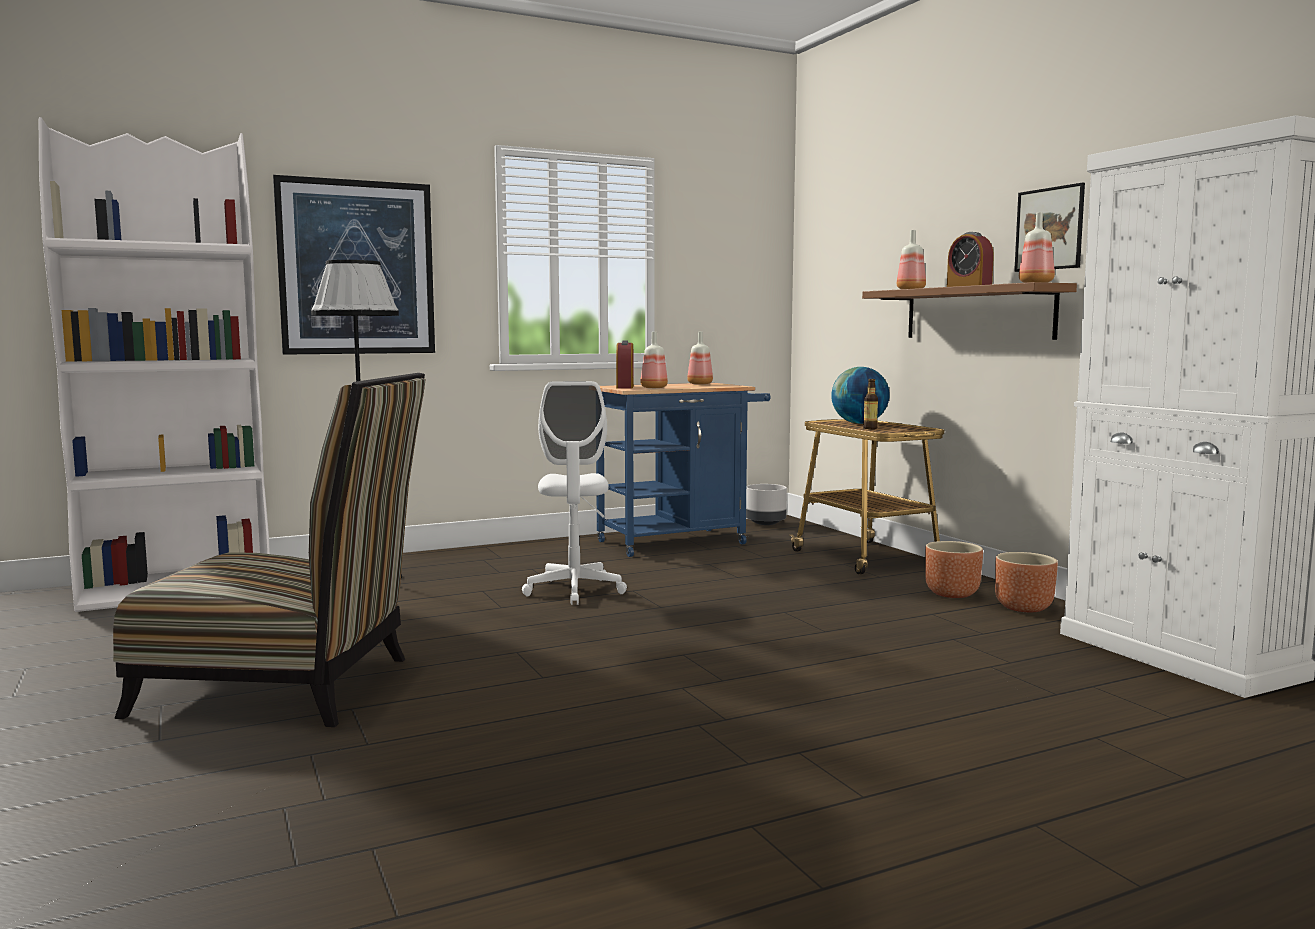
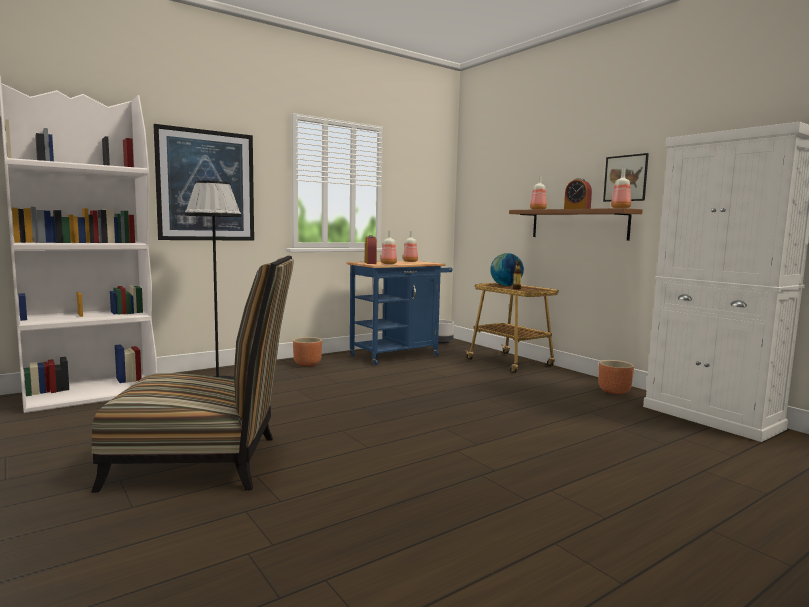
camera: 10 degrees left, 0 degrees up
(574, 590) = (354, 388): white office chair -> none
(951, 594) = (570, 384): brown planter -> brown planter (307, 364)

